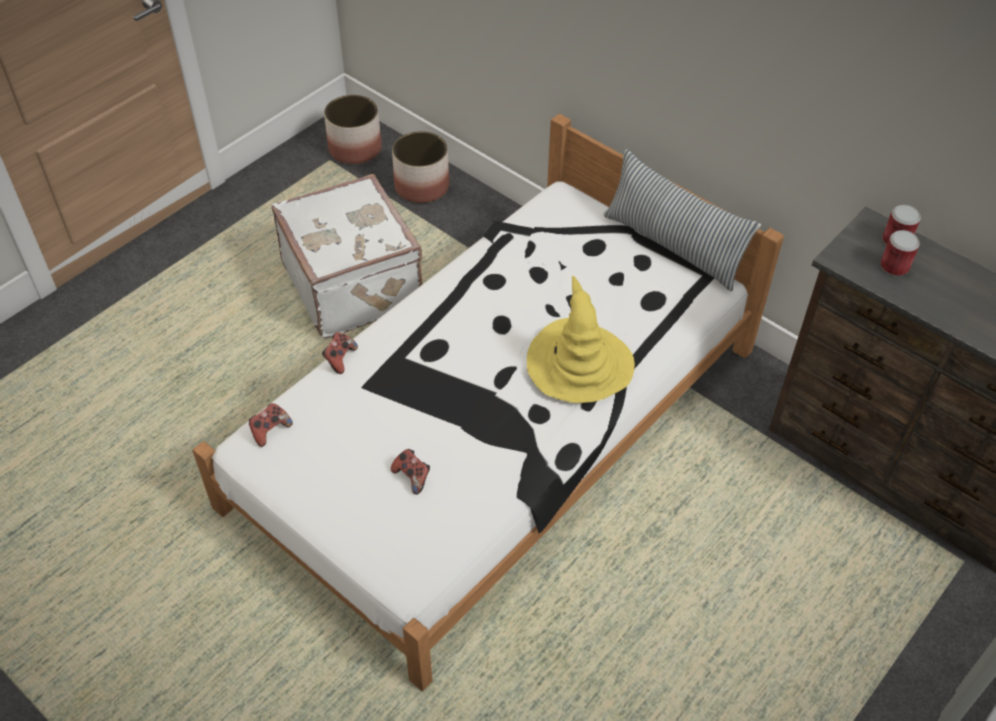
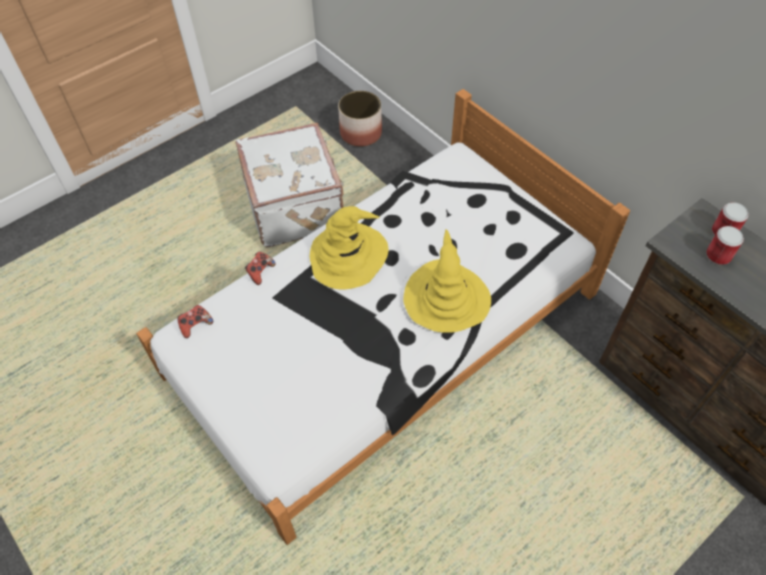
camera: 10 degrees right, 5 degrees up
(355, 148) = (316, 98): planter -> none
(412, 477) = (297, 378): game controller -> none
(448, 328) = (348, 256): none -> yellow hat
(673, 246) = (540, 206): pillow -> none

